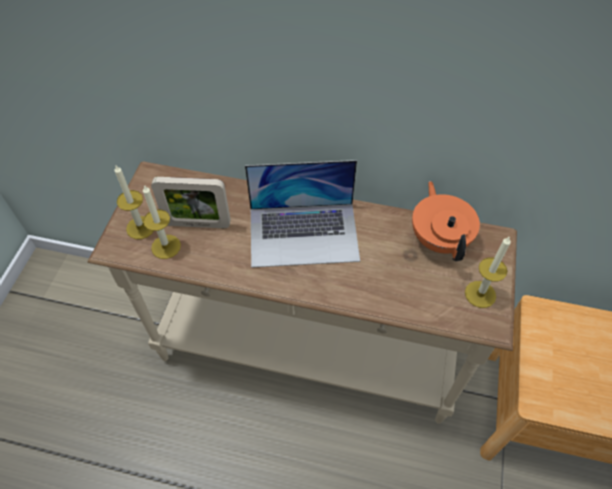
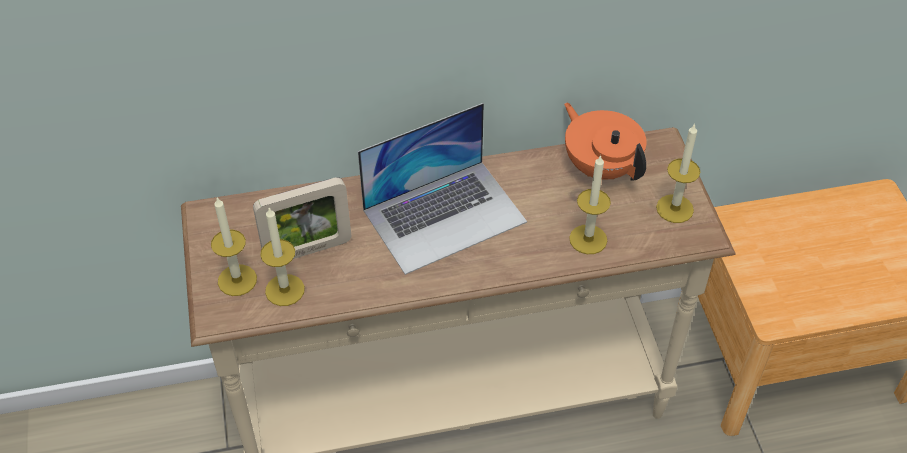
camera: 25 degrees left, 5 degrees down
(398, 292) = (588, 239): none -> candle

